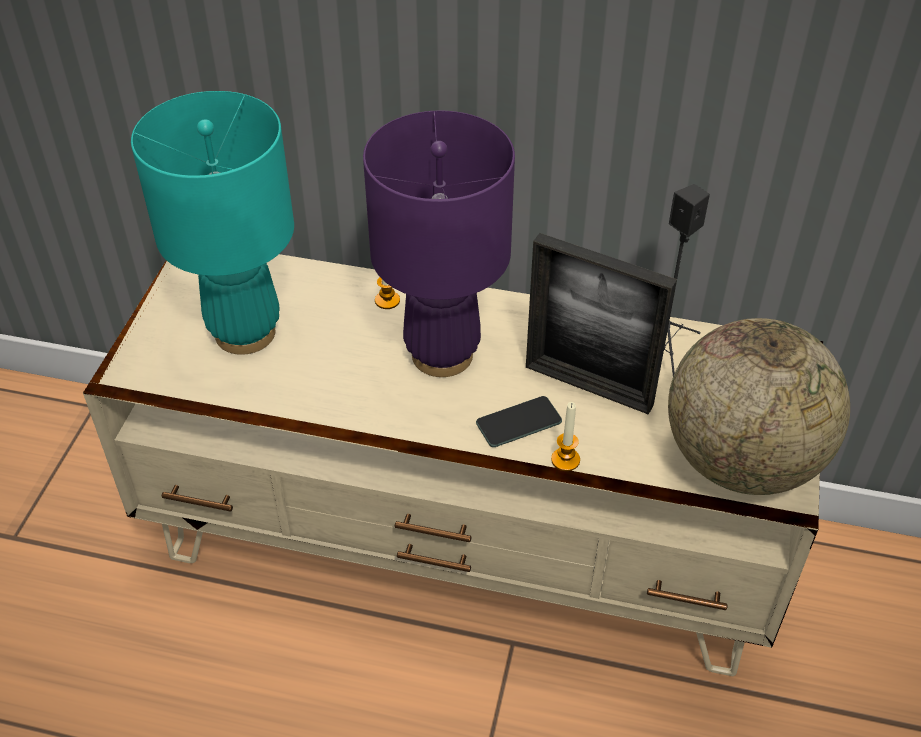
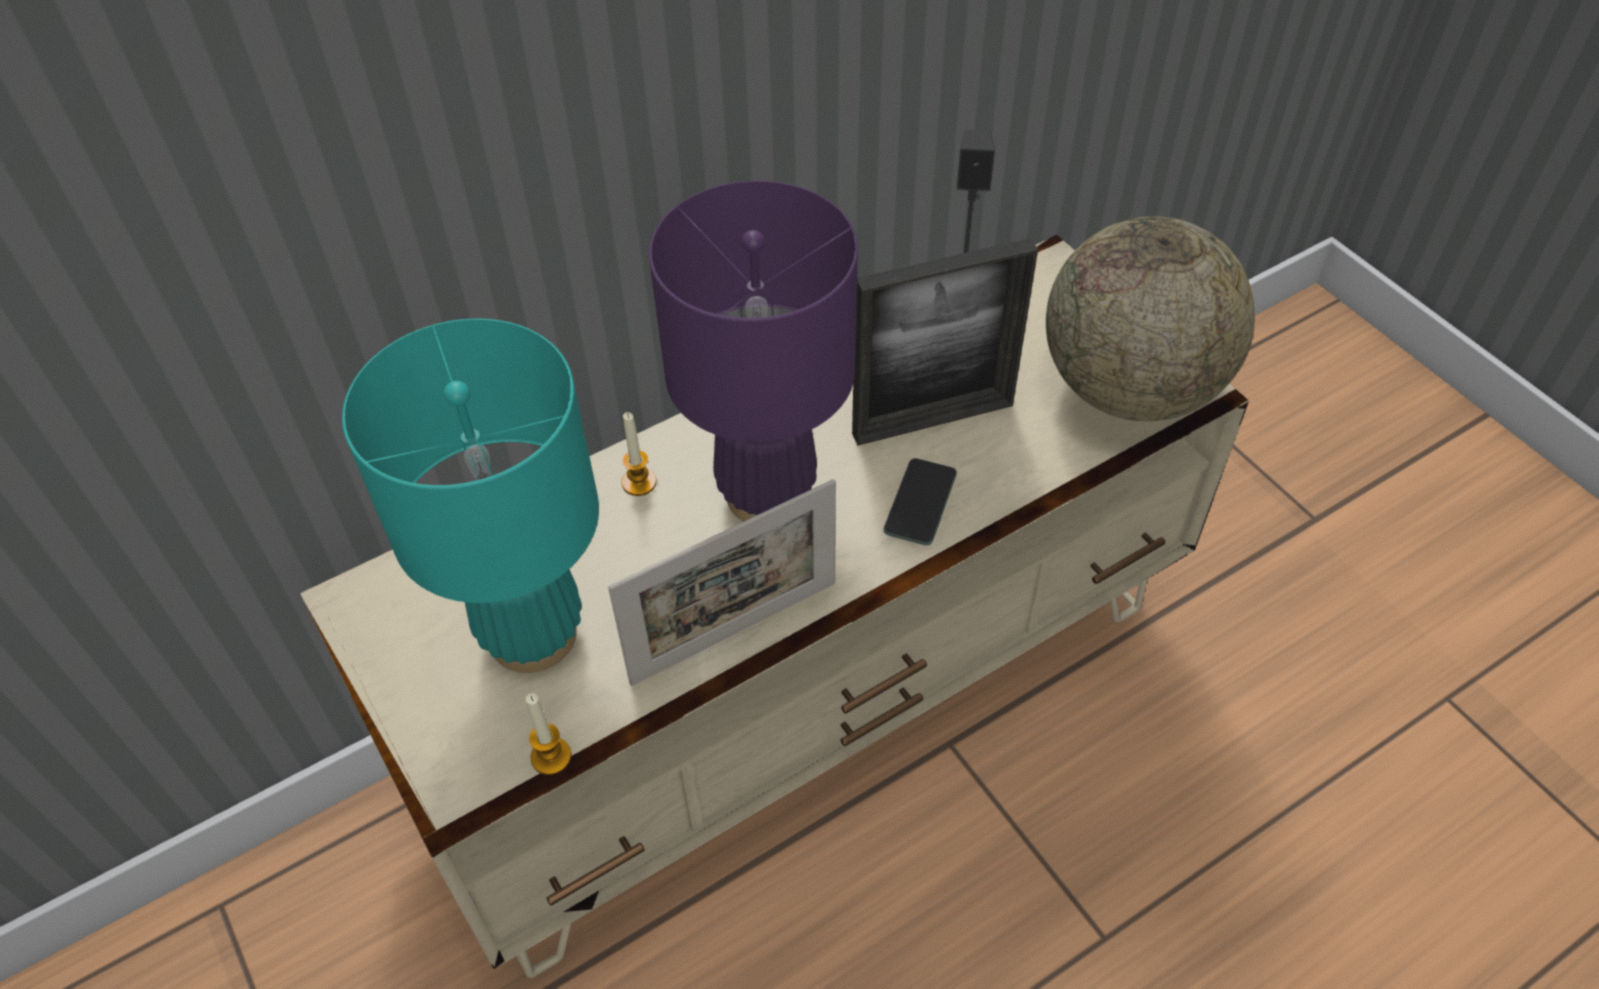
camera: 45 degrees left, 5 degrees up
(334, 407) = (734, 632): none -> picture frame
(565, 460) = (1002, 503): candle -> candle (551, 757)

